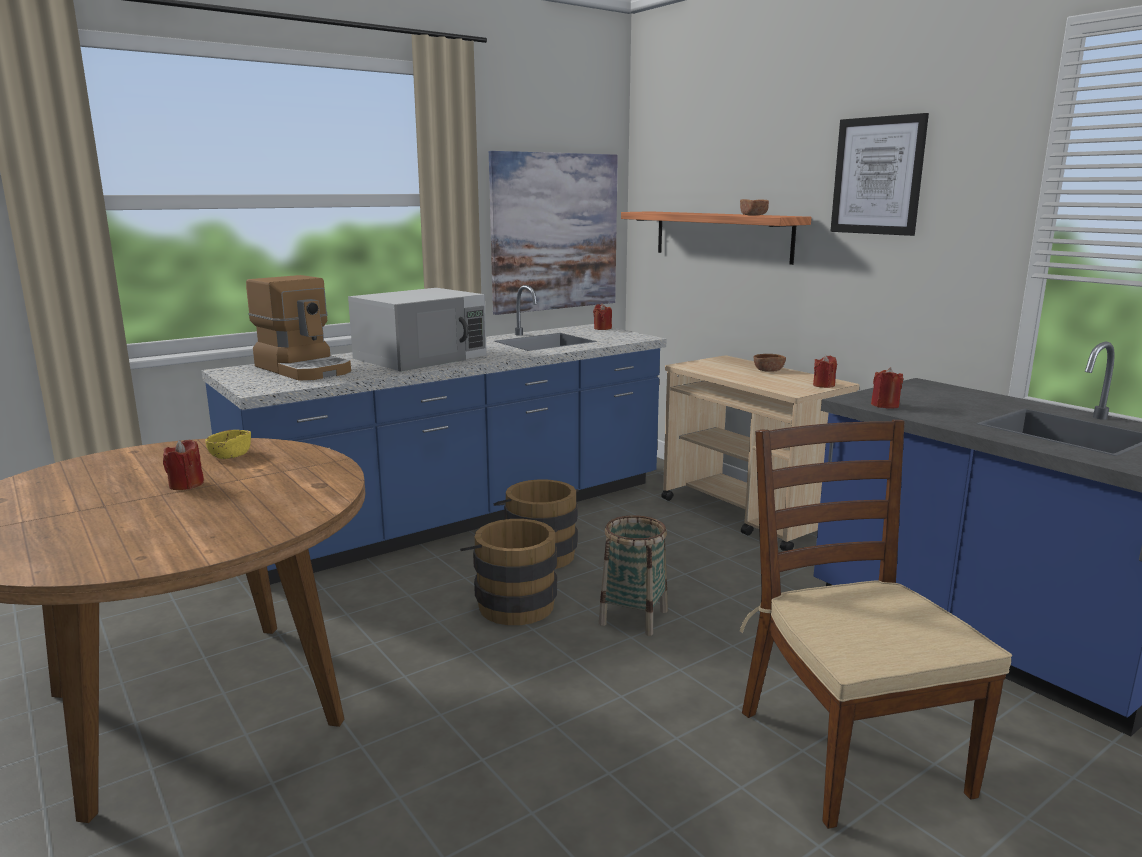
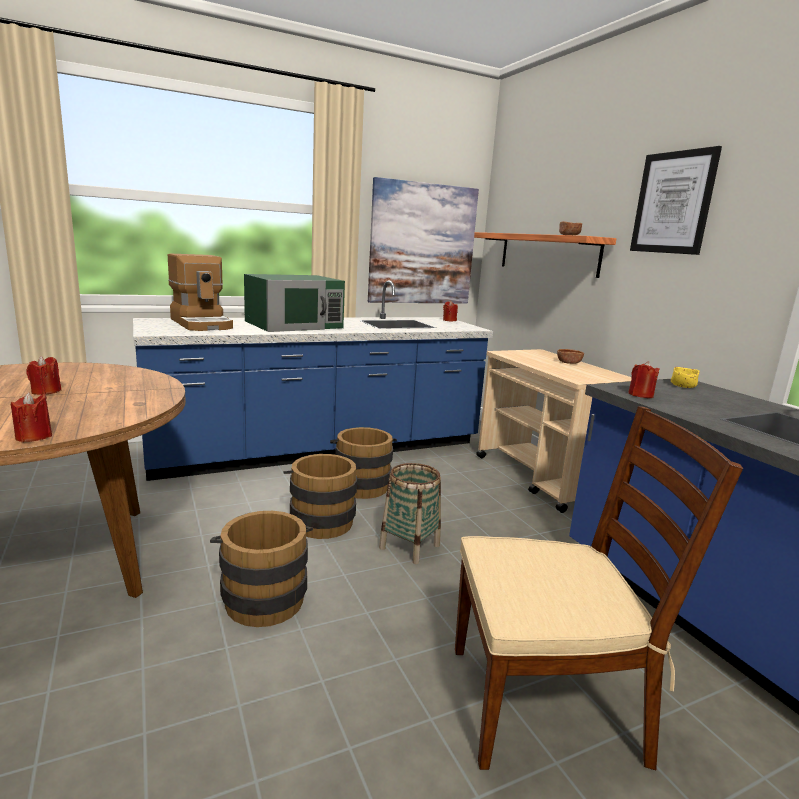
camera: 10 degrees right, 0 degrees up
(230, 455) = (102, 376): yellow bowl -> yellow bowl (683, 386)
(422, 357) = (294, 324): white microwave -> green microwave
(492, 699) = (263, 596): none -> brown bucket
(823, 385) = (608, 378): red candle -> red candle (34, 437)
(849, 750) = (546, 702): brown chair -> brown chair turned 90 degrees clockwise

